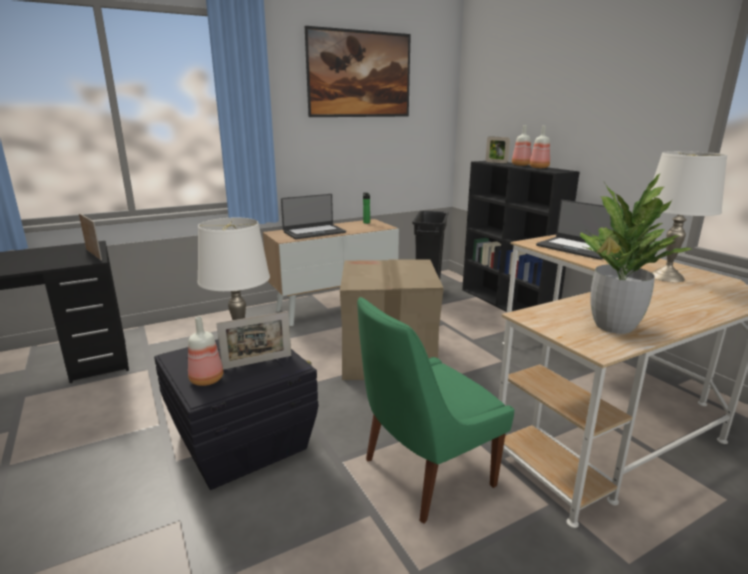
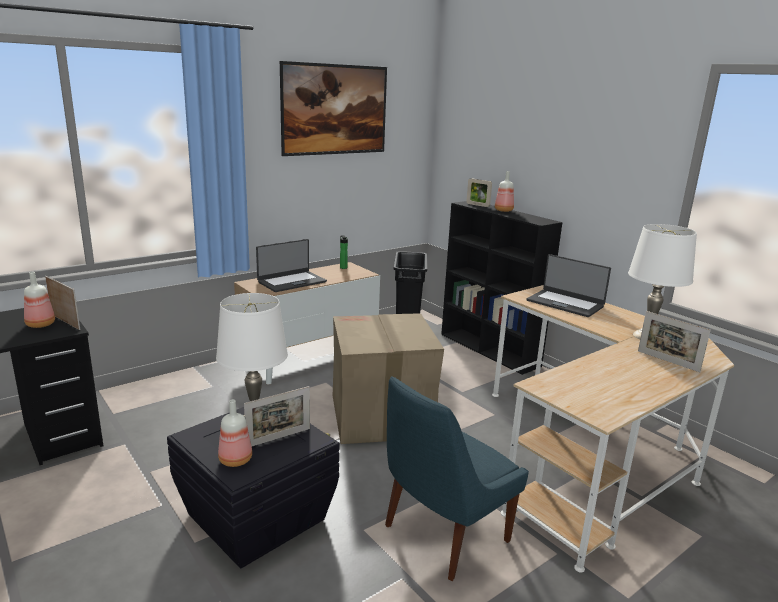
camera: 10 degrees left, 0 degrees up
(424, 474) = (442, 535): green chair -> blue chair
(538, 167) = (522, 215): bottle -> bottle (39, 324)
(613, 326) = (610, 393): potted plant -> none
(688, 299) = (668, 361): none -> picture frame

